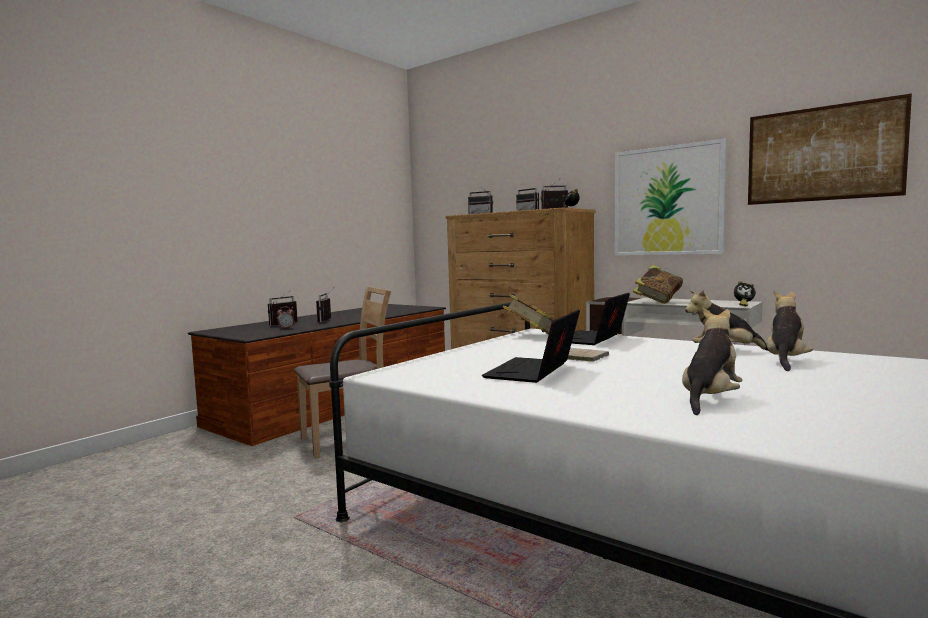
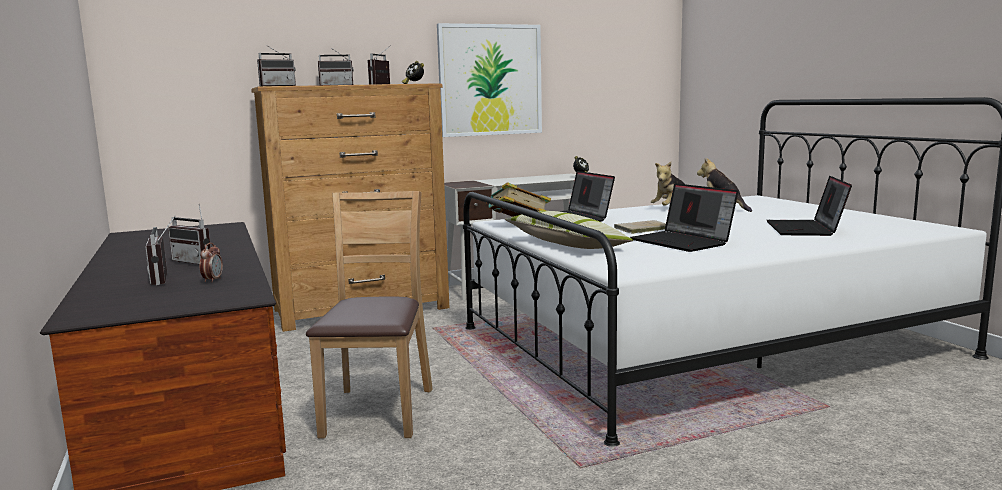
camera: 60 degrees left, 5 degrees up
(469, 352) = (566, 244): none -> pillow
(658, 301) = (513, 181): book -> none
(710, 399) = (806, 229): plush toy -> laptop
(823, 153) = (604, 48): picture -> none

